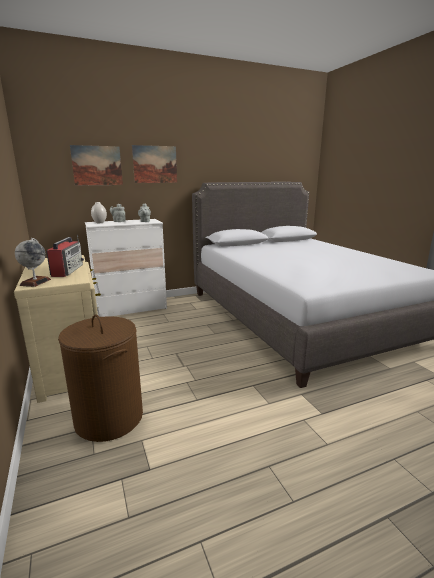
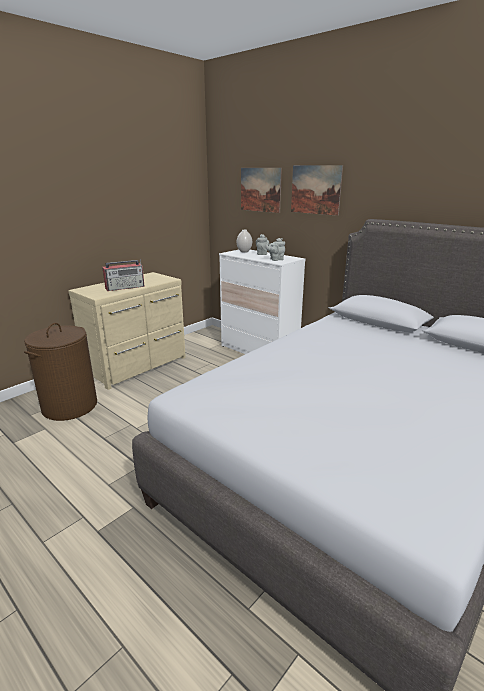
camera: 65 degrees right, 5 degrees up
(35, 282) = (89, 289): globe -> none

